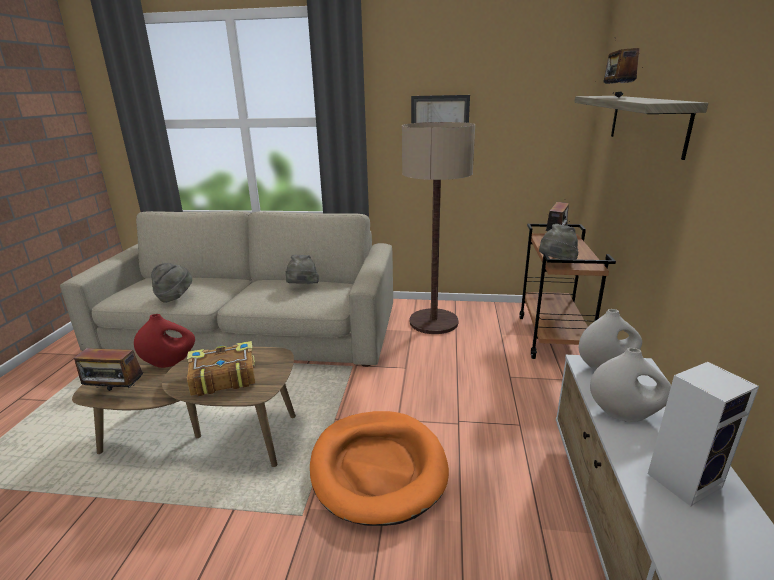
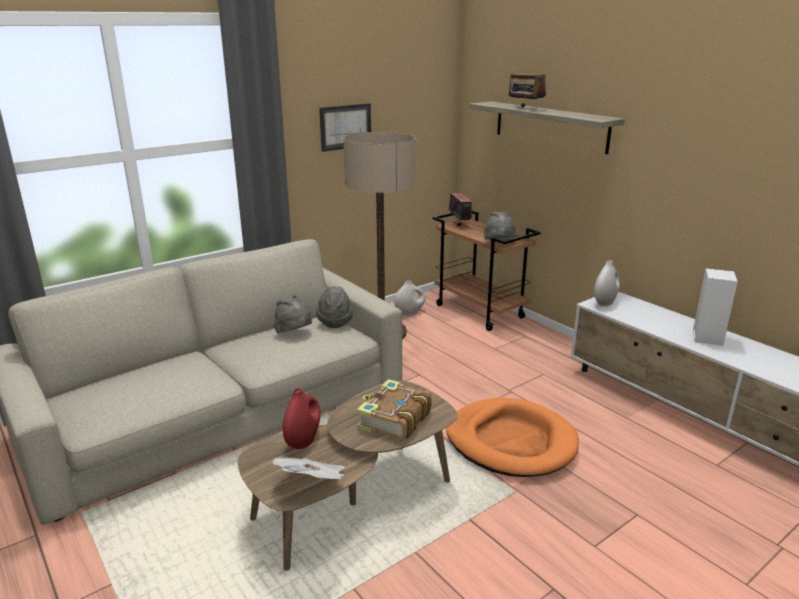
camera: 45 degrees left, 0 degrees up
(116, 393) = (313, 483): radio -> newspaper
(175, 297) = (179, 391): grey hat -> grey hat (335, 321)
(624, 414) = (649, 321): white vase -> white vase (410, 313)

